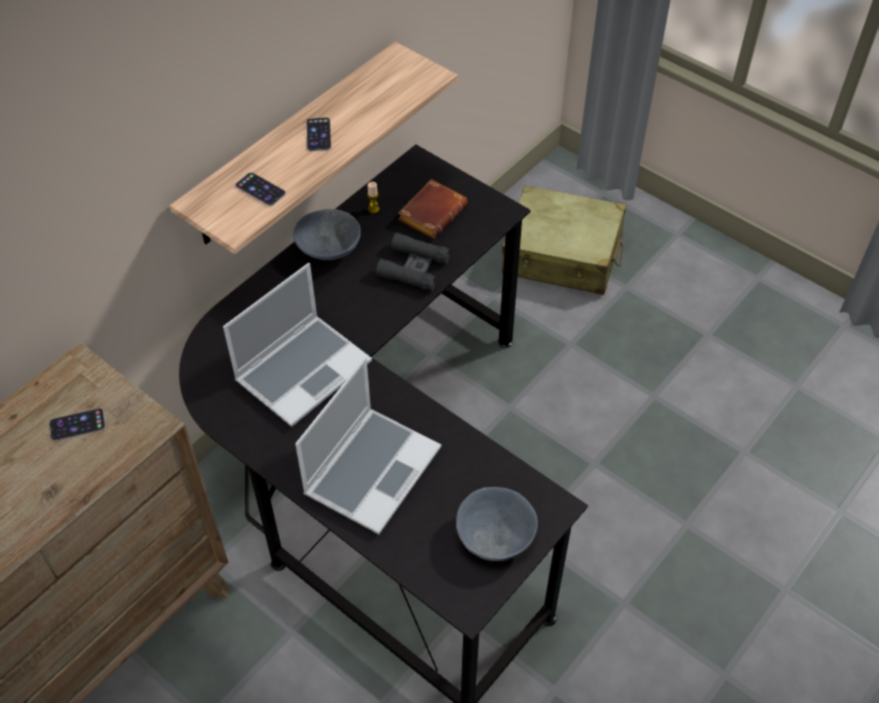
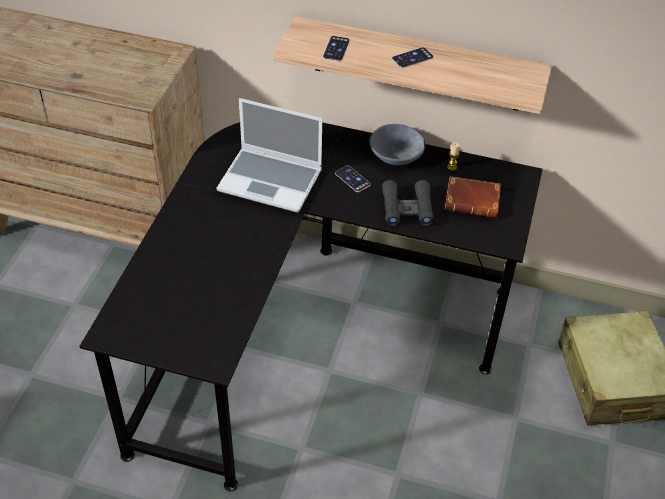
camera: 65 degrees right, 5 degrees down
(77, 425) = (130, 67): phone -> phone (352, 179)
(372, 469) = (202, 245): laptop -> none
(496, 534) = (175, 333): grey bowl -> none

